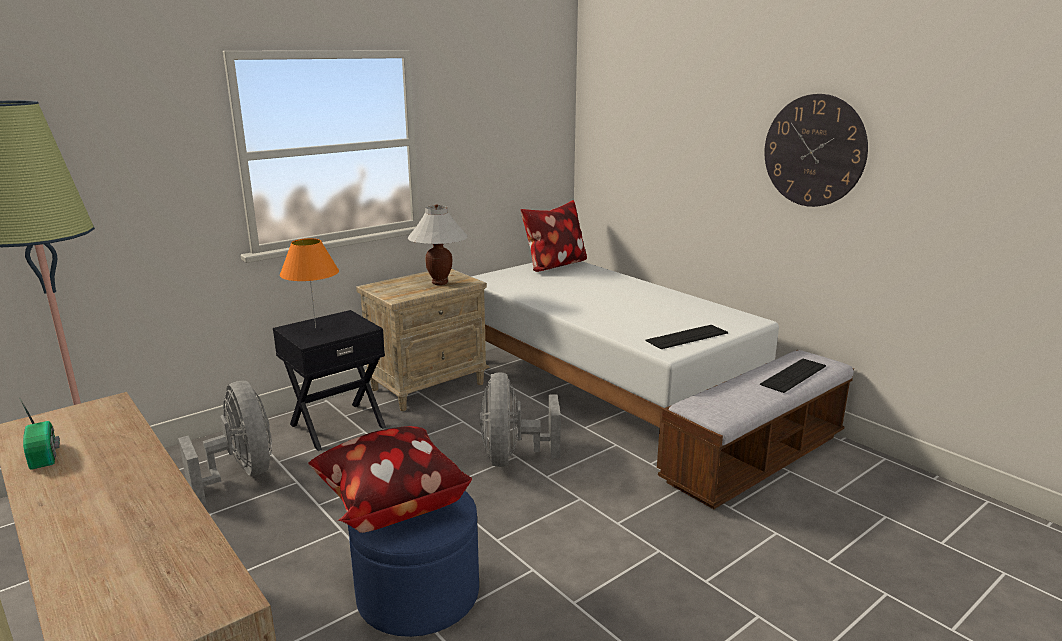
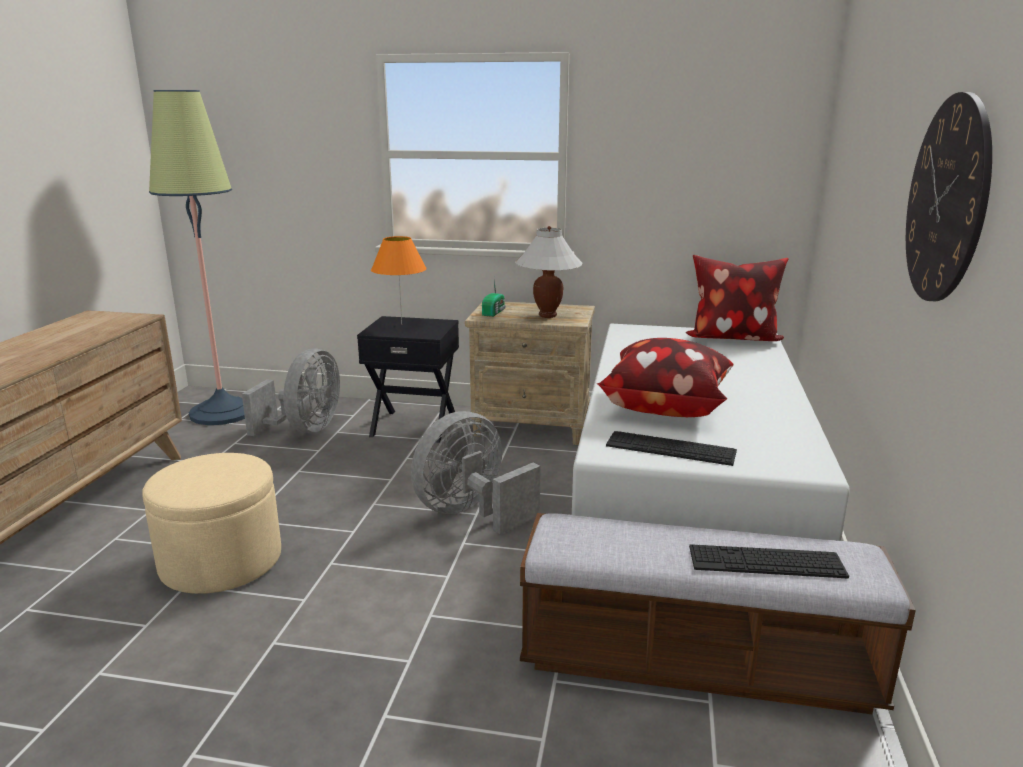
camera: 50 degrees right, 0 degrees up
(45, 454) = (57, 330): radio -> radio (494, 312)
(390, 505) = (204, 465): pillow -> pillow (664, 407)
(418, 594) = (221, 562): blue ottoman -> beige ottoman

